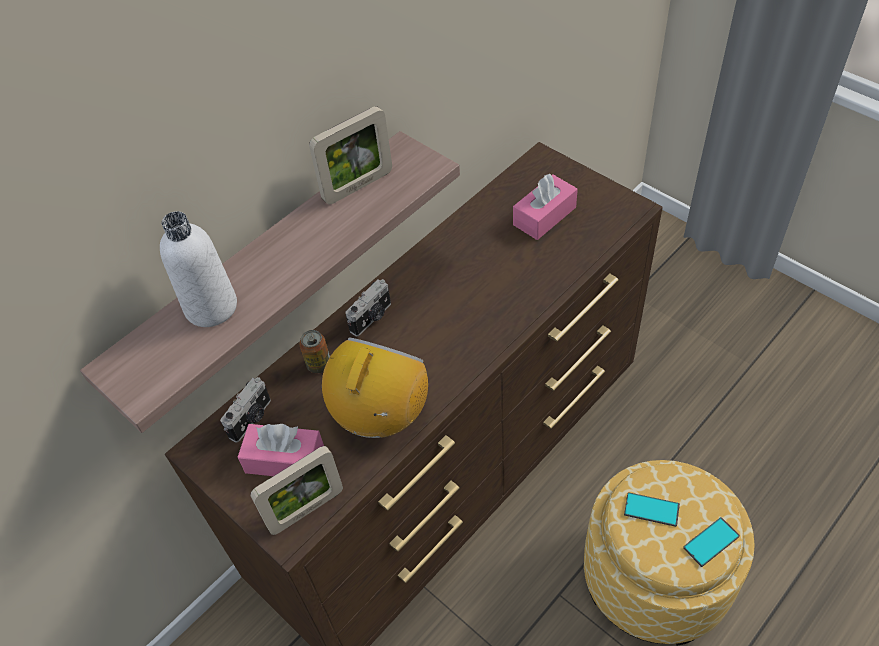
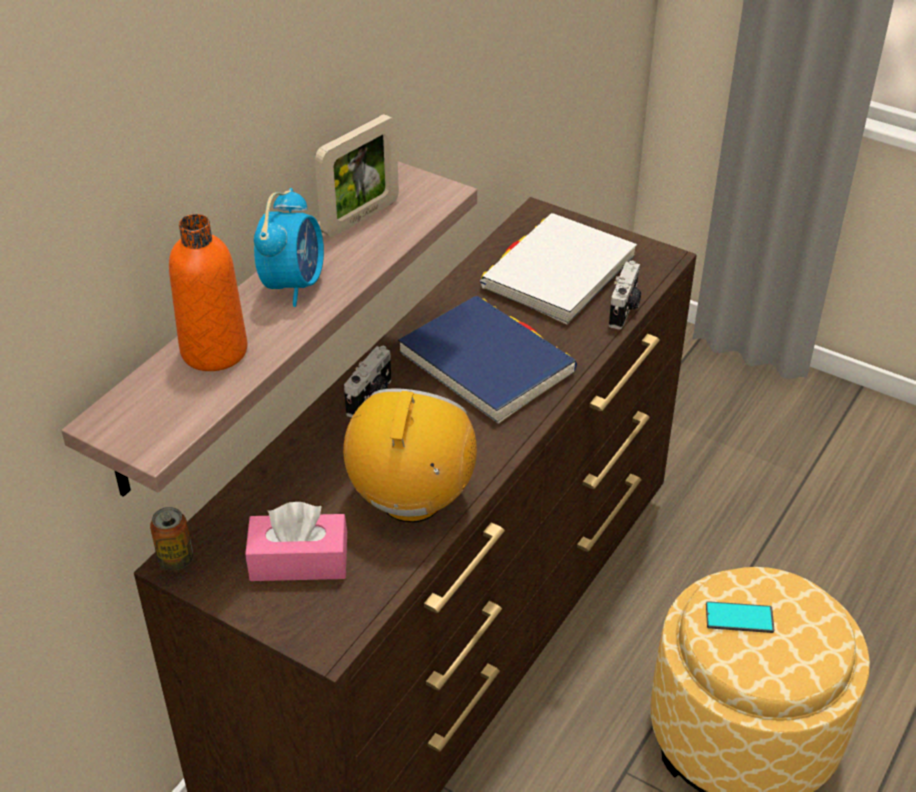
camera: 15 degrees left, 10 degrees down
(211, 307) = (214, 351): white bottle -> orange bottle
(252, 419) = (242, 521): camera -> camera (624, 310)
(288, 248) = (293, 284): none -> alarm clock
(306, 510) = (342, 612): picture frame -> none
(319, 364) = (315, 454): can -> can (176, 559)
(468, 295) = (486, 363): none -> blue book
(544, 216) = (558, 273): pink tissue box -> white book
(711, 542) = (819, 644): phone -> none

